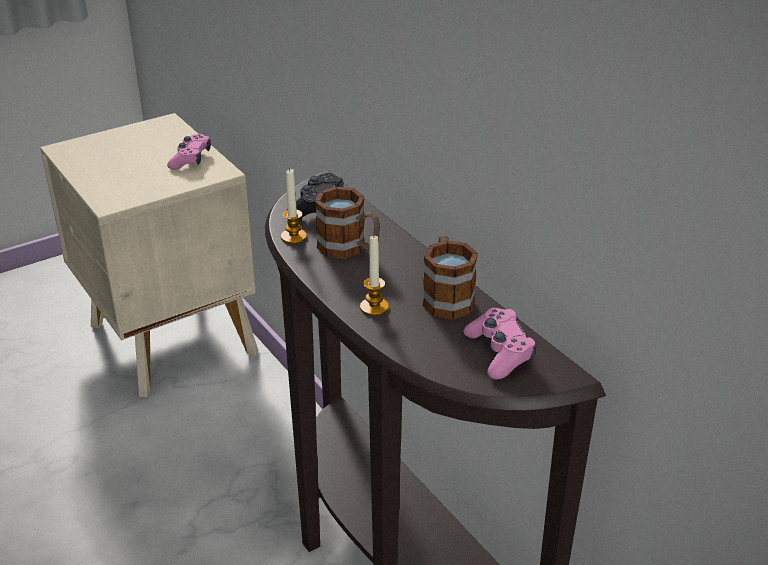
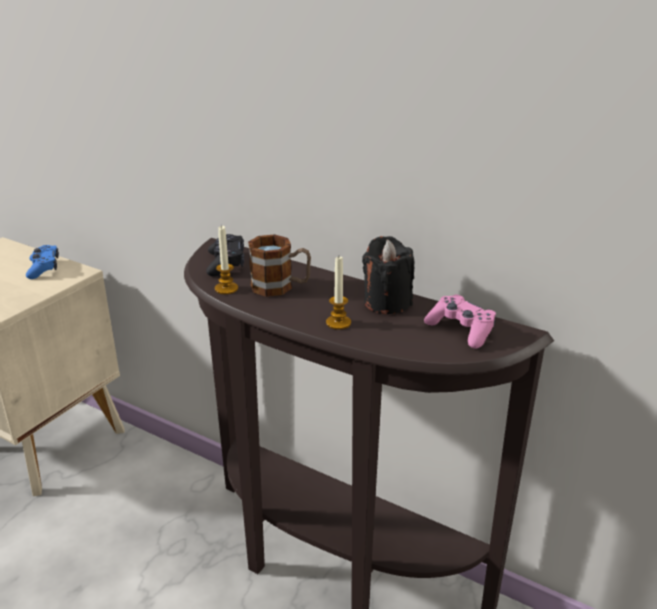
camera: 25 degrees left, 5 degrees down
(191, 159) = (44, 268): pink game controller -> blue game controller
(446, 297) = (387, 302): mug -> black candle

